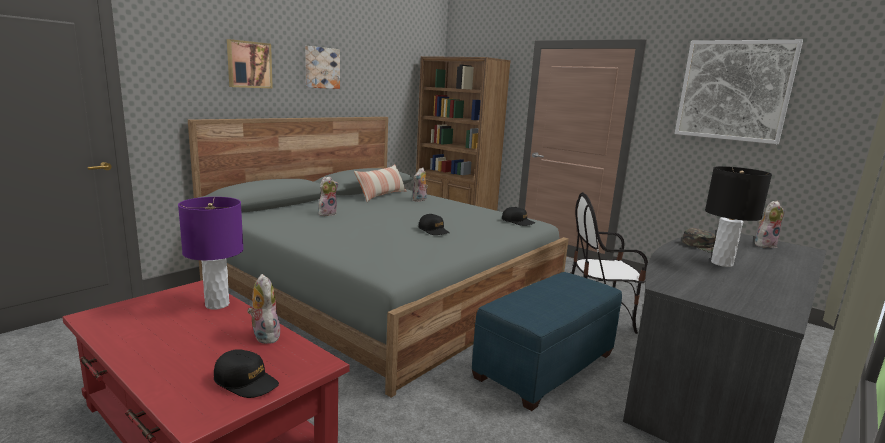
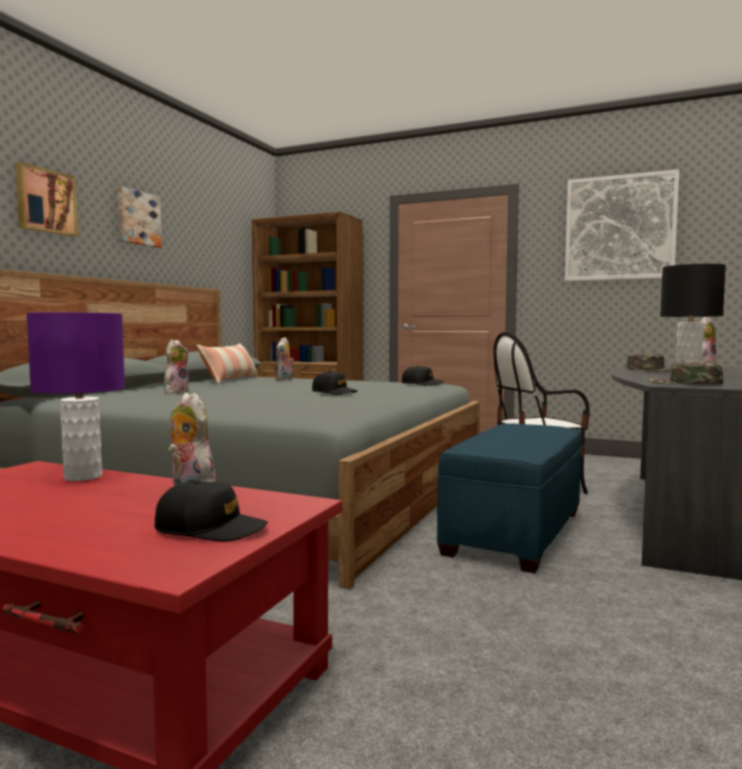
camera: 15 degrees left, 10 degrees down
(686, 287) = (684, 383): none -> green cap

